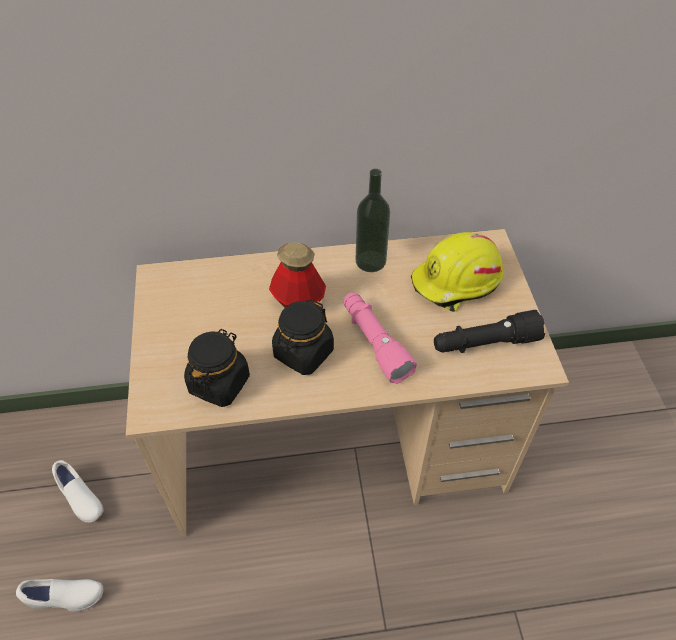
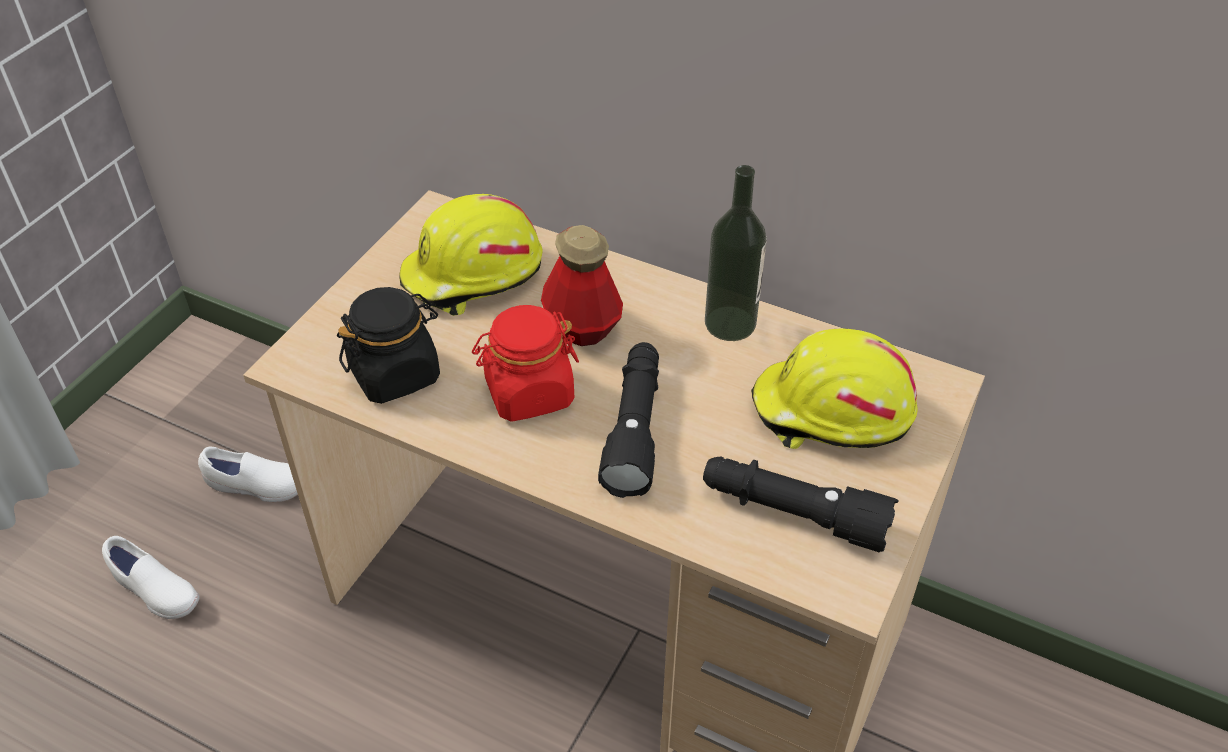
camera: 35 degrees right, 5 degrees down
(80, 498) = (258, 487): white shoe -> white shoe turned 75 degrees counterclockwise
(211, 303) = (473, 275): none -> yellow hard hat
(303, 353) = (528, 393): black jar -> red jar
(374, 342) = (634, 429): pink flashlight -> black flashlight

